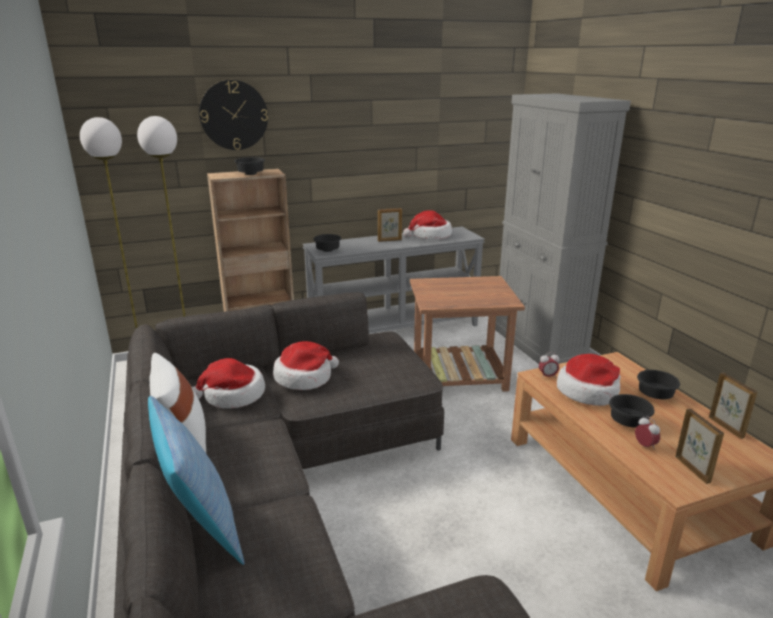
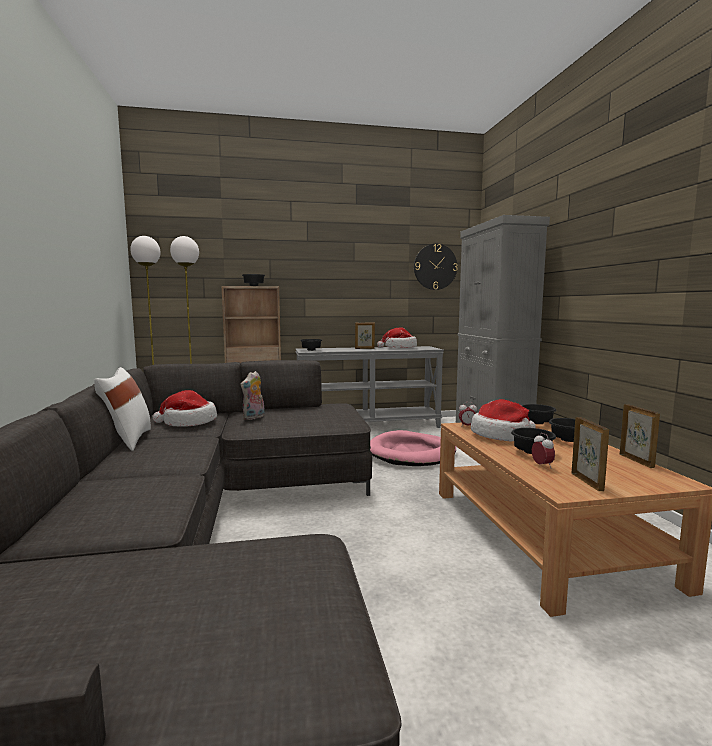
camera: 10 degrees right, 15 degrees down
(201, 527) = (91, 481): pillow -> none
(234, 115) = (248, 247): wall clock -> wall clock (435, 267)
(304, 377) = (254, 417): hat -> plush toy
(460, 374) = (411, 453): brown side table -> pink dog bed
(614, 363) = (536, 423): none -> black bowl

